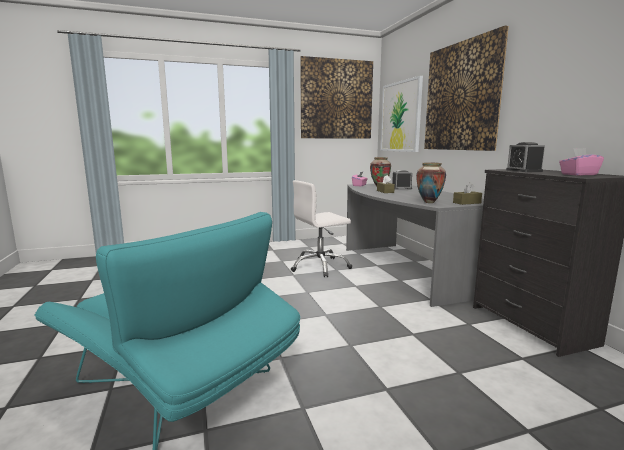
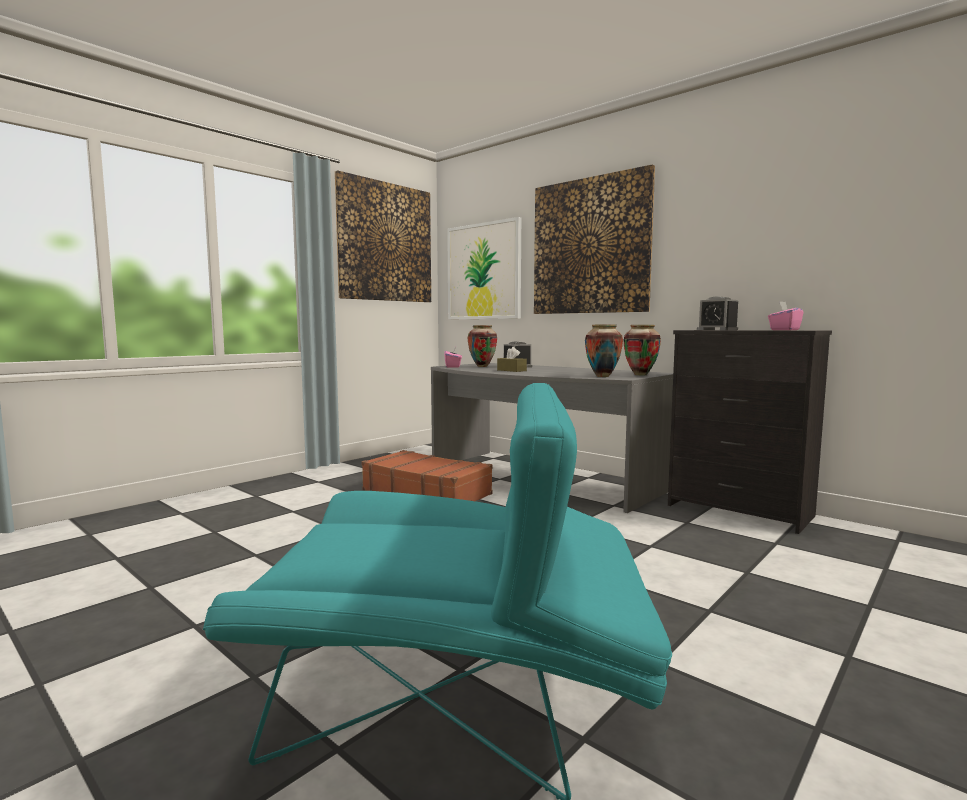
camera: 30 degrees left, 5 degrees down
(320, 267) = (427, 492): white office chair -> brown suitcase
(467, 203) = (640, 374): brown tissue box -> vase

